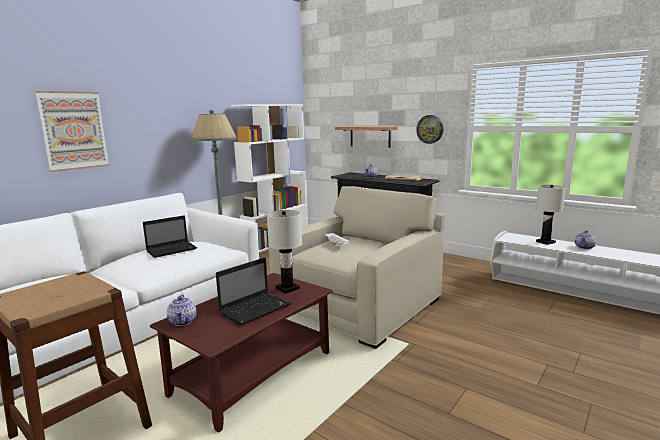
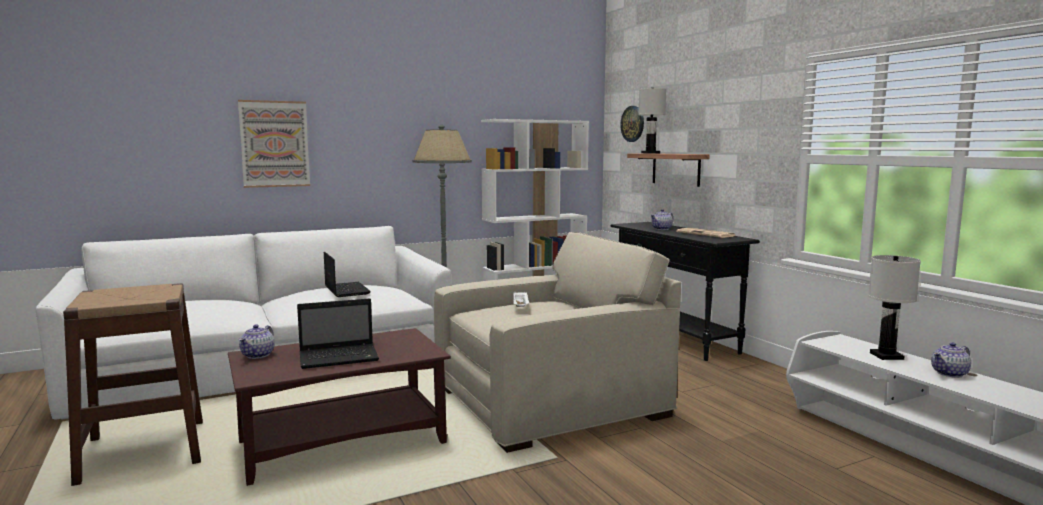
camera: 25 degrees right, 5 degrees down
(172, 250) = (346, 290): laptop -> laptop turned 105 degrees counterclockwise
(287, 288) = (403, 345): white table lamp -> white table lamp (650, 153)
(430, 129) = (750, 159): wall clock -> wall clock (633, 123)

